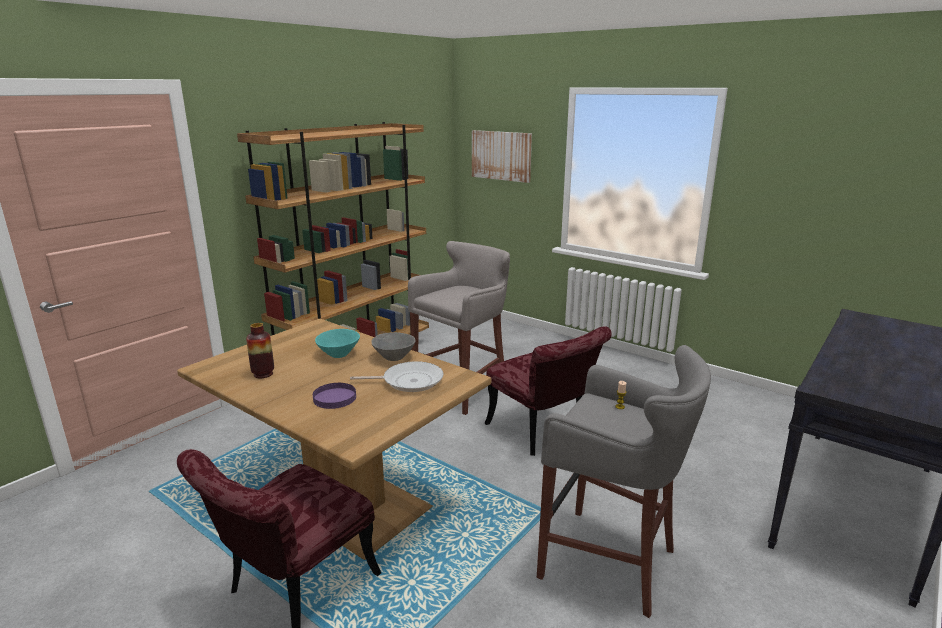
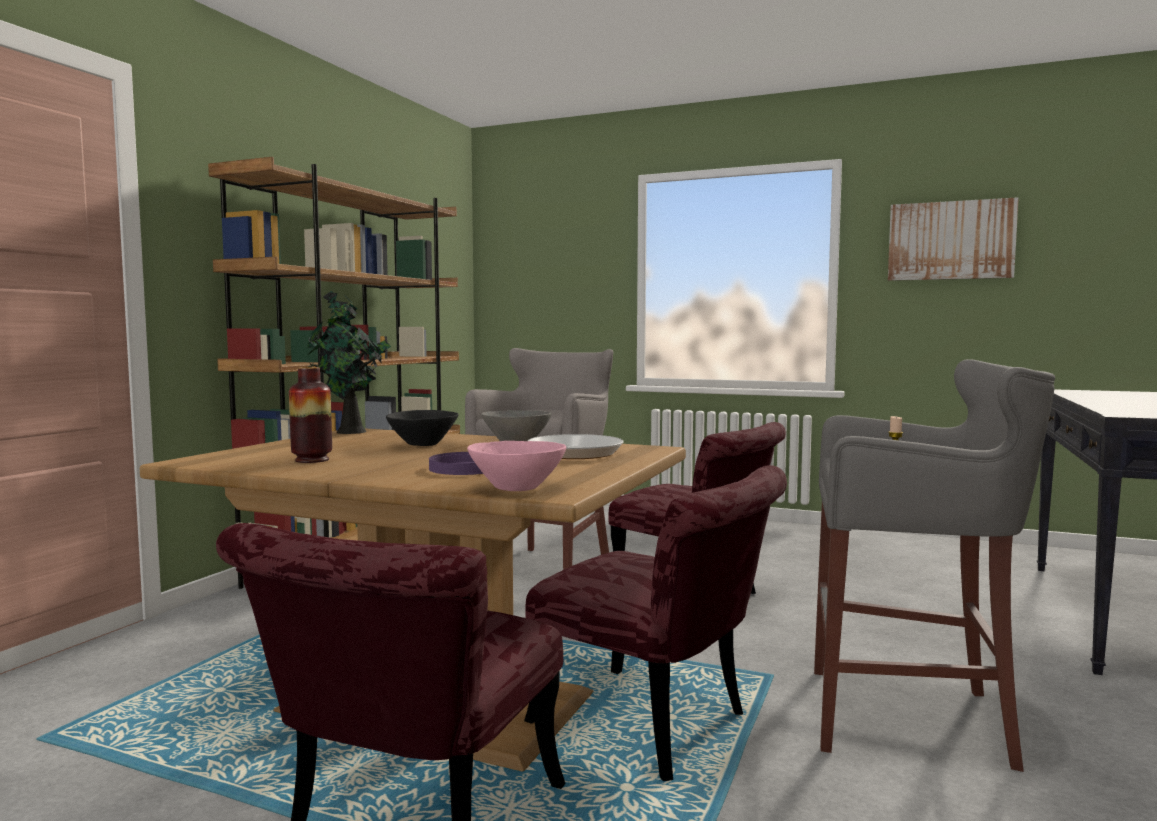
camera: 15 degrees left, 15 degrees down
(312, 327) = (350, 432): none -> potted plant
(338, 354) = (422, 444): turquoise bowl -> black bowl
(340, 432) = (516, 487): none -> pink bowl
(453, 542) = (658, 729): none -> red chair
(501, 155) = (544, 271): picture -> picture (950, 240)

